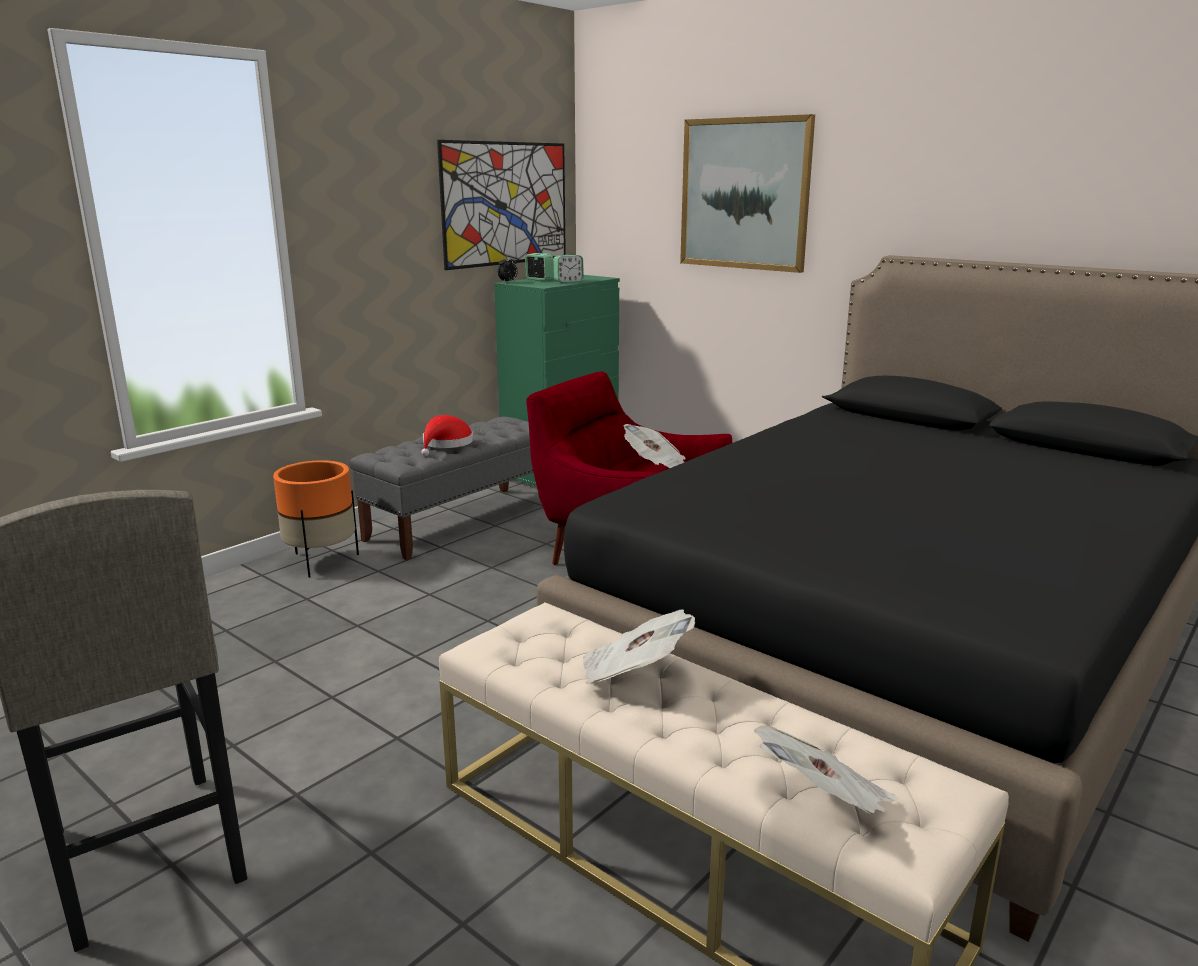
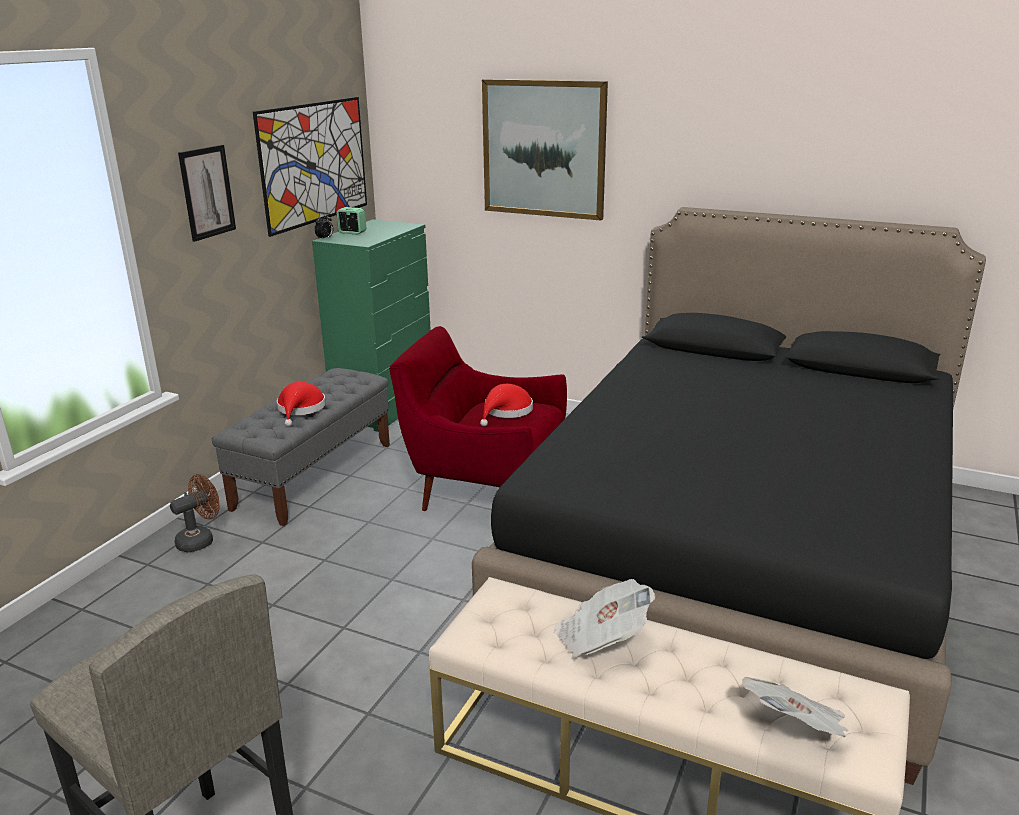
camera: 15 degrees left, 5 degrees up
(321, 561) = (200, 540): orange planter -> brown fan
(377, 213) = (207, 192): none -> picture
(568, 281) = (382, 234): alarm clock -> none
(655, 465) = (506, 411): newspaper -> red hat

